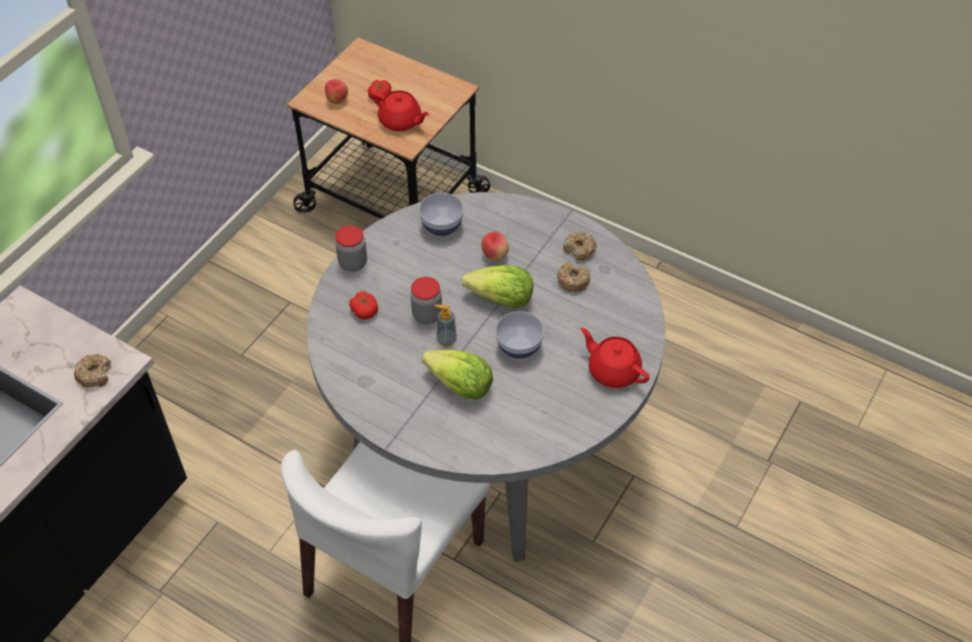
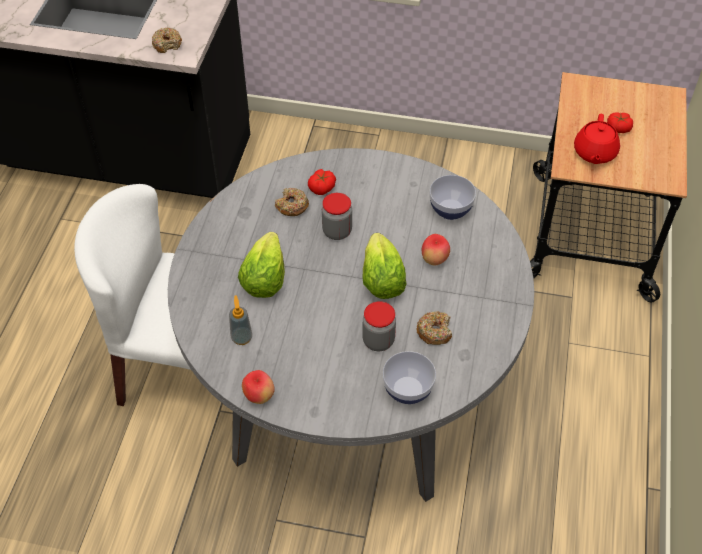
camera: 70 degrees right, 0 degrees up
(337, 101) = (590, 102): apple -> apple (259, 396)
(353, 263) = (372, 163): jar -> jar (378, 341)
(446, 340) = (314, 254): soap dispenser -> soap dispenser (241, 337)
(519, 347) = (328, 311): bowl -> bowl (407, 390)
(579, 249) = (480, 326): donut -> donut (292, 206)
(613, 370) = (332, 396): red teapot -> none

